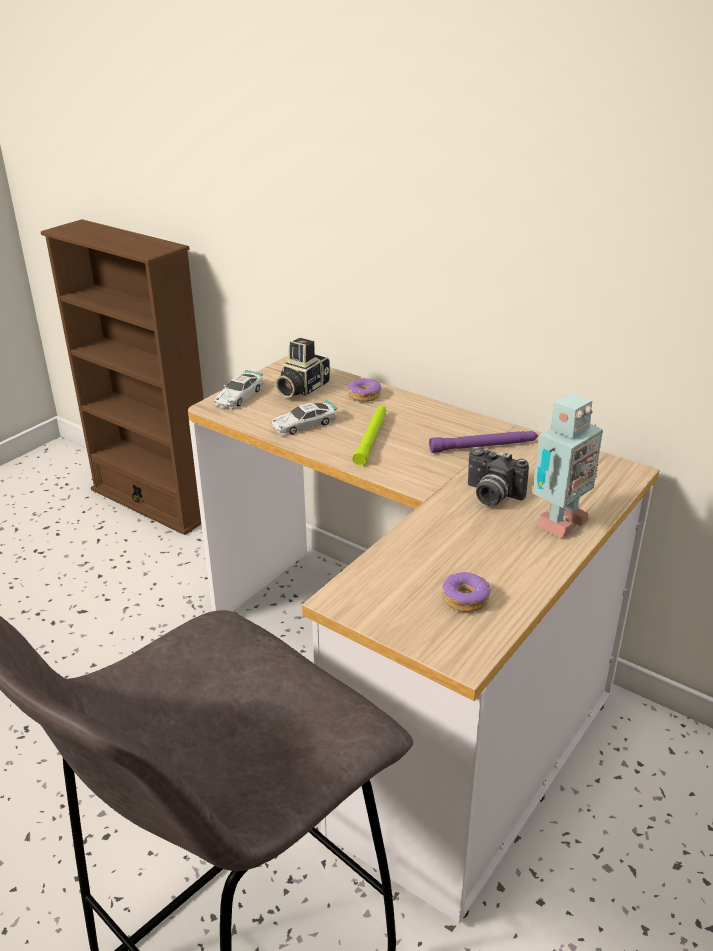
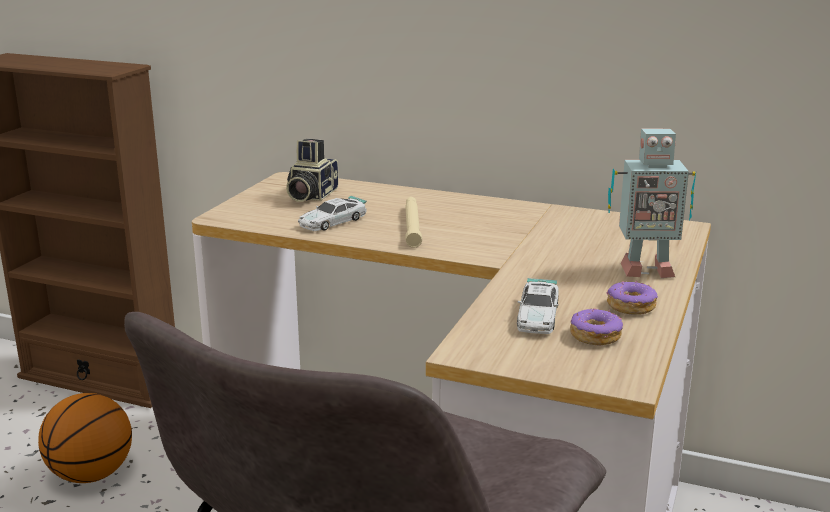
camera: 15 degrees left, 10 degrees down
(120, 592) = (90, 475): none -> basketball
(239, 396) = (245, 206): toy car -> toy car (537, 316)
(364, 395) = (382, 195): donut -> donut (630, 306)
(371, 438) = (412, 226): green flashlight -> beige flashlight
(484, 446) = (532, 222): purple flashlight -> none
(491, 496) = (565, 257): camera -> none
(557, 522) = (644, 269): toy robot -> toy robot turned 60 degrees clockwise

